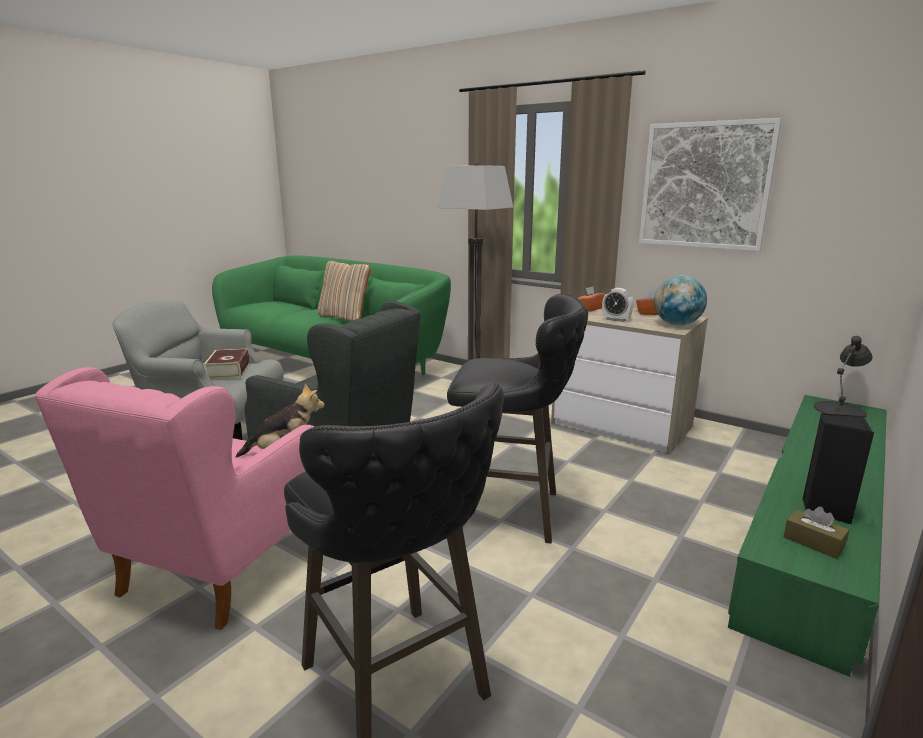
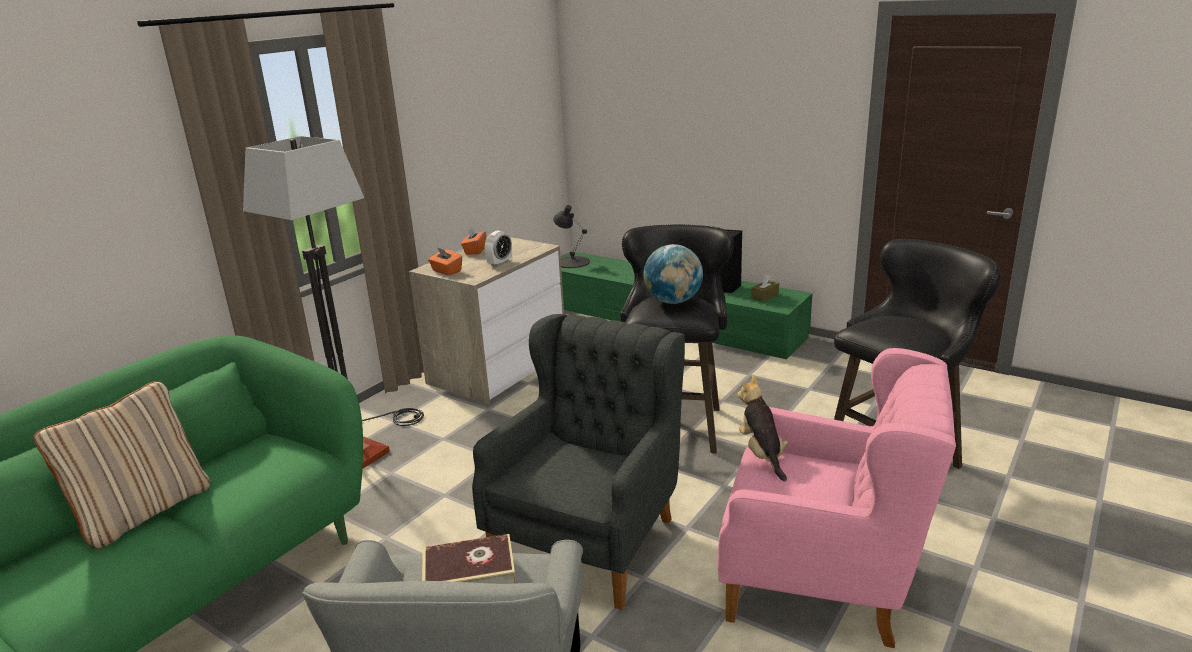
camera: 90 degrees left, 5 degrees up
(677, 324) = (523, 245): globe -> globe (673, 301)
(705, 186) = (446, 116): picture -> none

